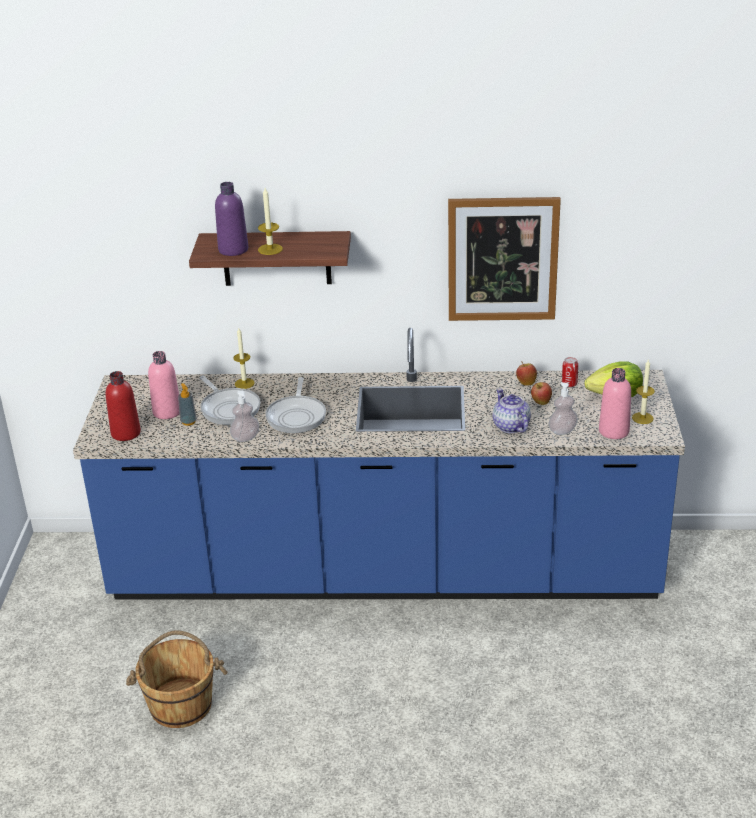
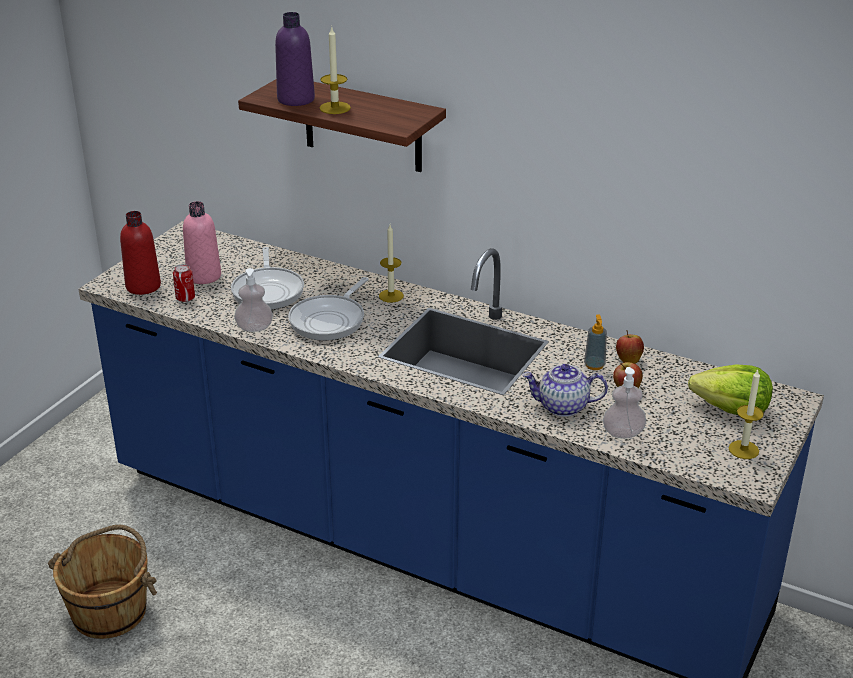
camera: 25 degrees right, 0 degrees up
(188, 422) = (214, 293): soap dispenser -> soap dispenser (594, 365)
(244, 383) = (309, 268): candle -> candle (391, 296)
(502, 259) = (627, 188): picture -> none
(510, 426) = (562, 407): teapot -> teapot turned 90 degrees counterclockwise
(569, 384) = (682, 377): can -> can (185, 298)
(613, 431) = (690, 455): pink bottle -> none

